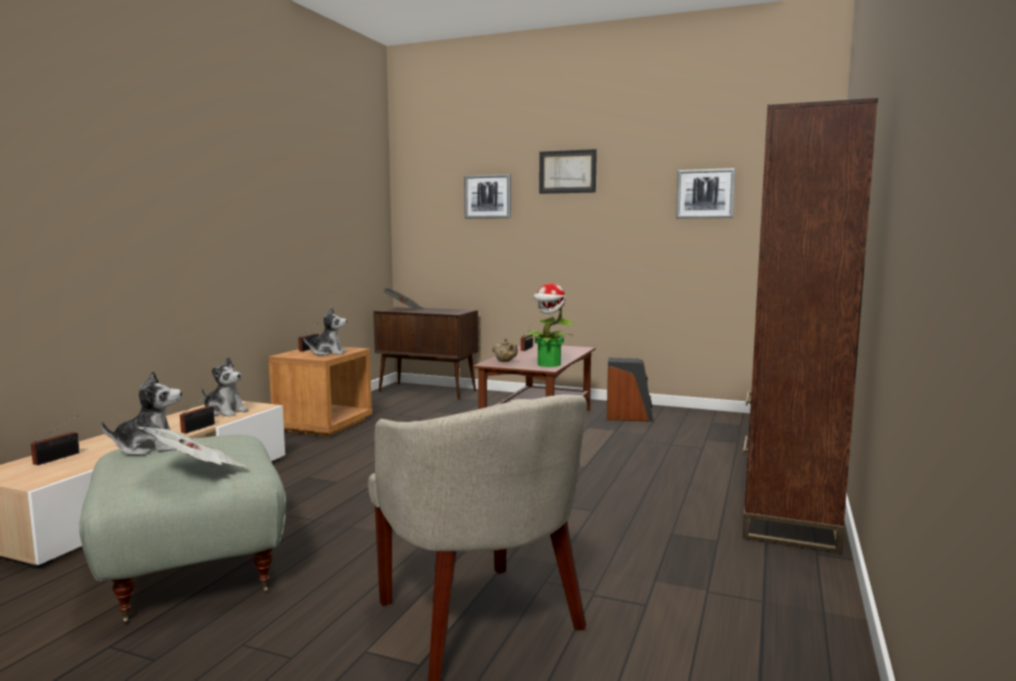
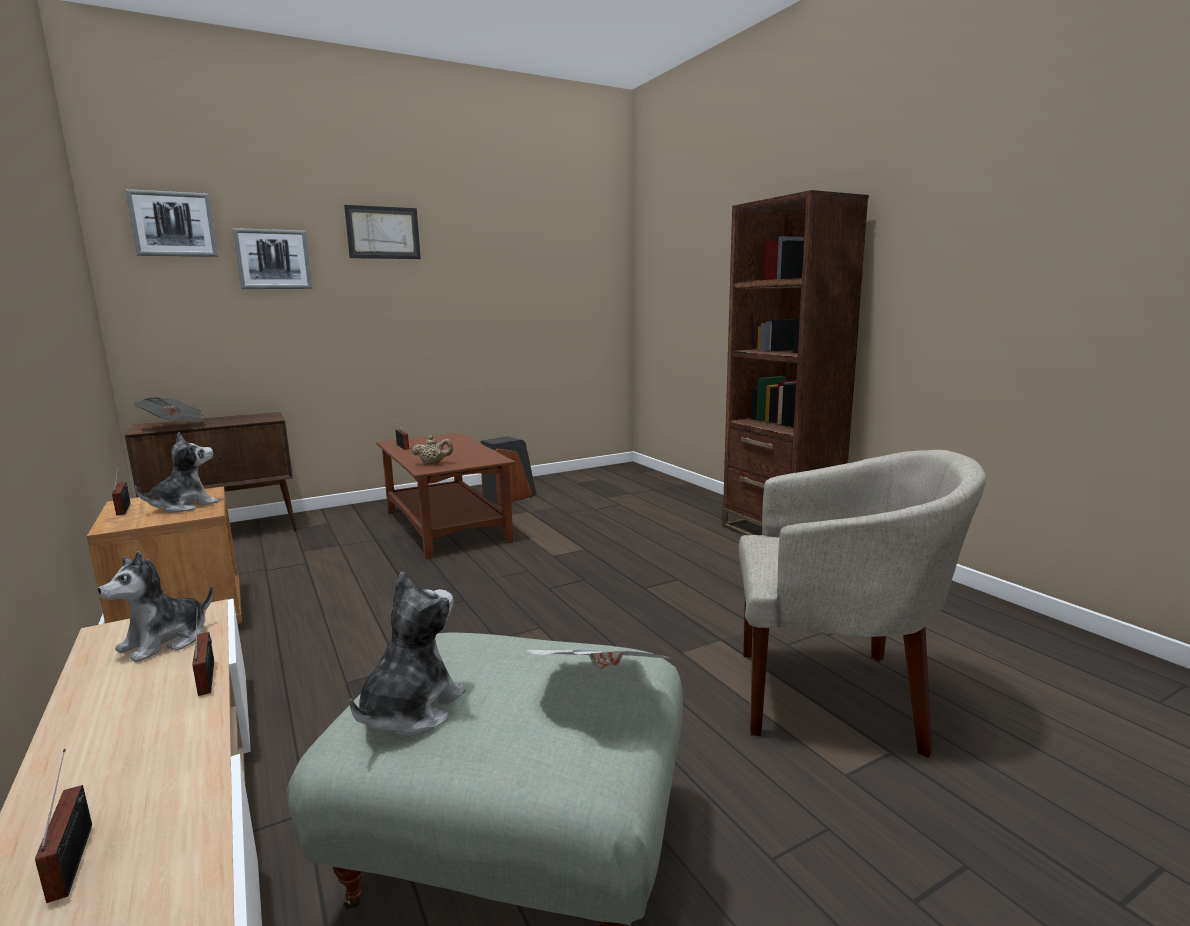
camera: 50 degrees left, 5 degrees up
(224, 412) = (165, 641): plush toy -> plush toy turned 150 degrees clockwise
(548, 365) = (485, 456): potted plant -> none
(705, 194) = (531, 264): picture -> picture (173, 224)

